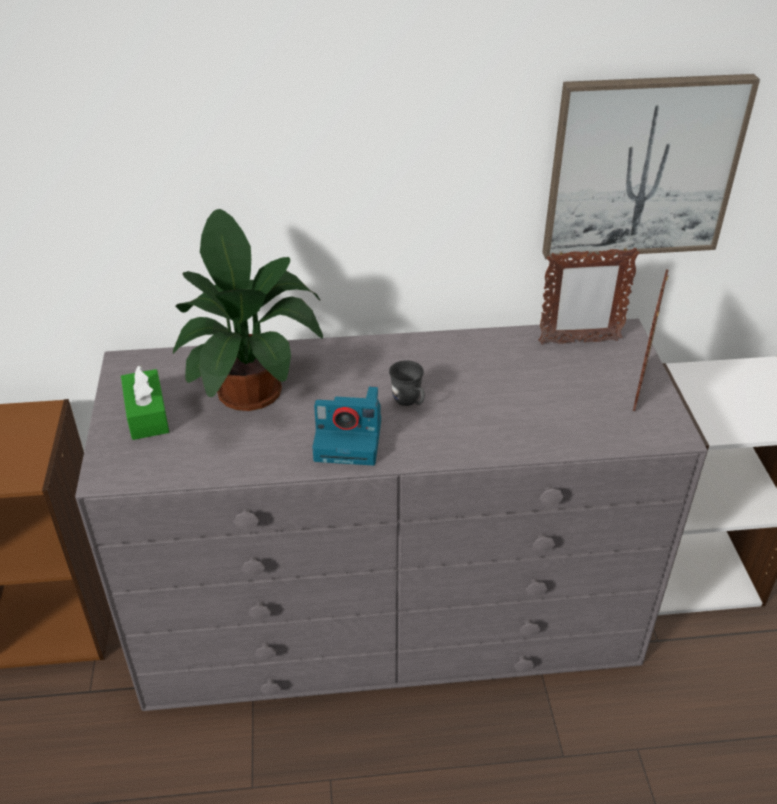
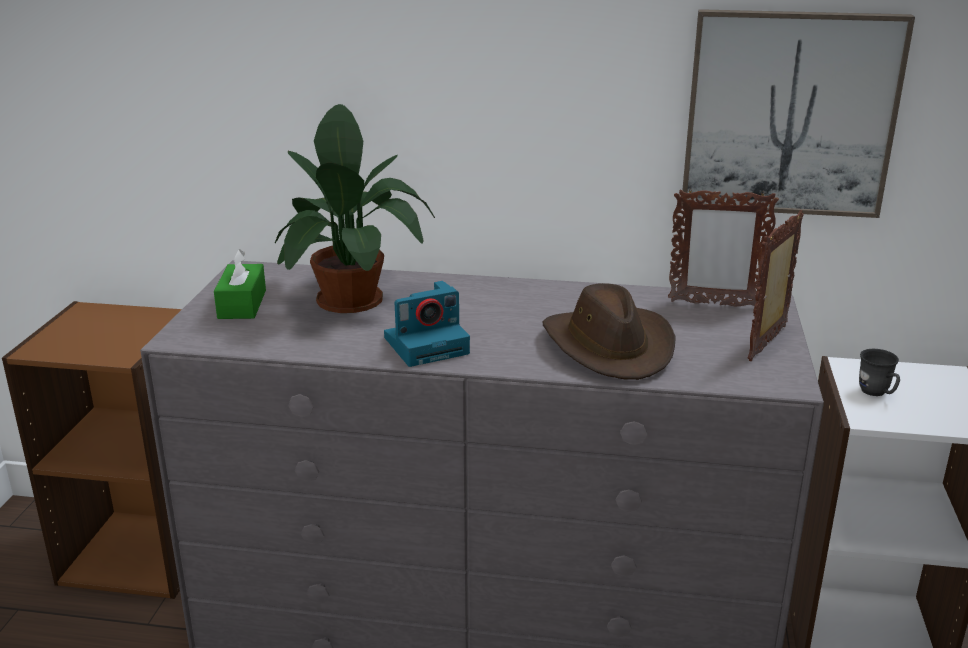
camera: 15 degrees right, 15 degrees down
(350, 440) = (428, 344): camera -> camera turned 45 degrees counterclockwise
(409, 402) = (505, 326): grey mug -> grey mug (877, 393)
(511, 413) = (609, 346): none -> brown hat

